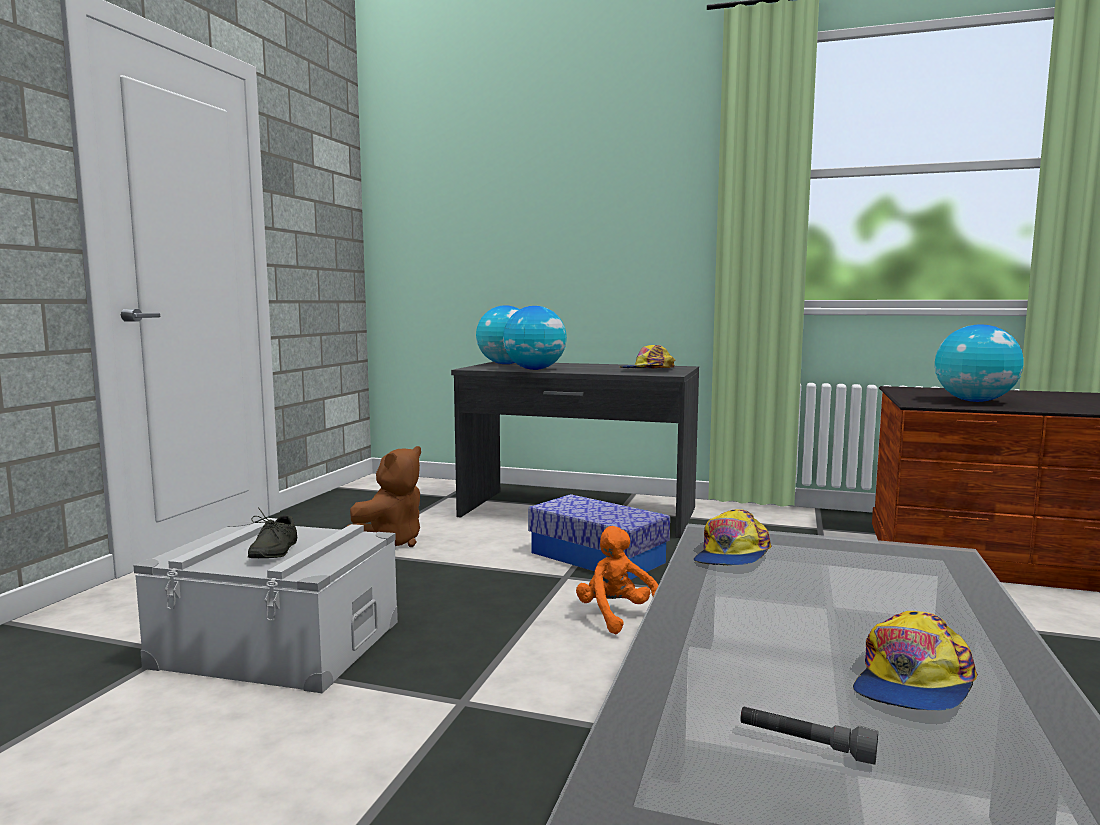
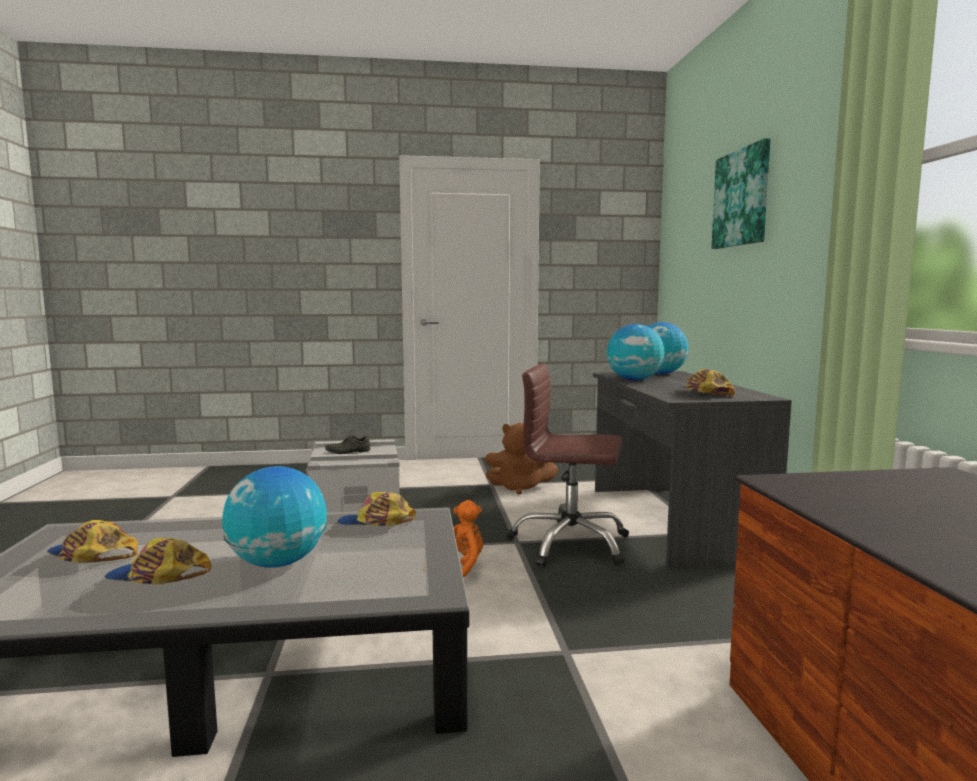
camera: 65 degrees right, 0 degrees up
(548, 178) = (742, 198): none -> picture
(597, 557) = (570, 544): storage box -> brown office chair
(805, 745) = (92, 556): grey flashlight -> cap
(975, 401) = (868, 503): globe -> globe (277, 563)

